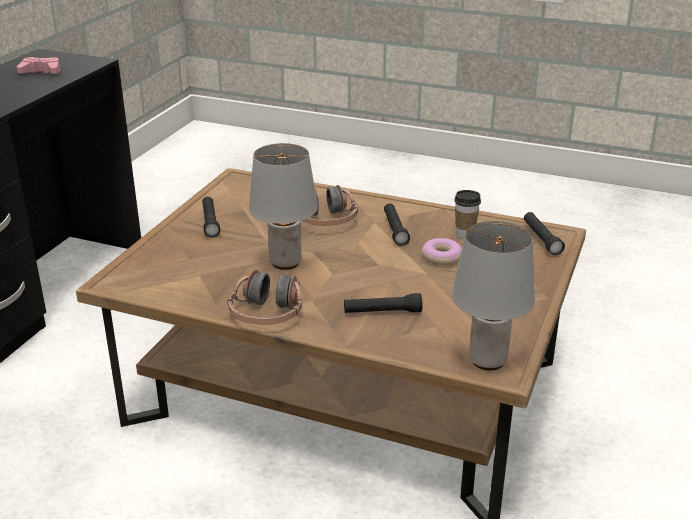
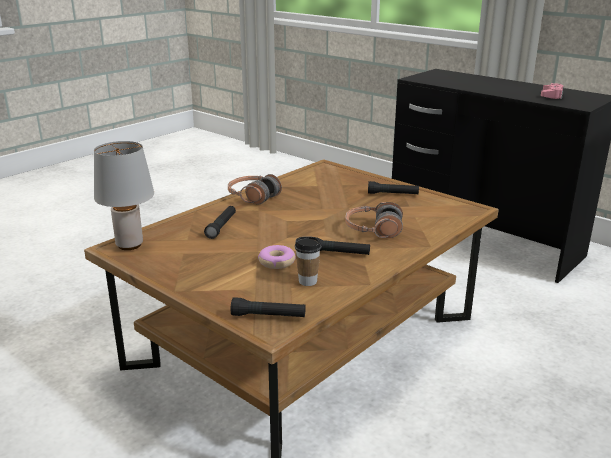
camera: 110 degrees right, 5 degrees down
(286, 263) = (313, 209): grey table lamp -> none

